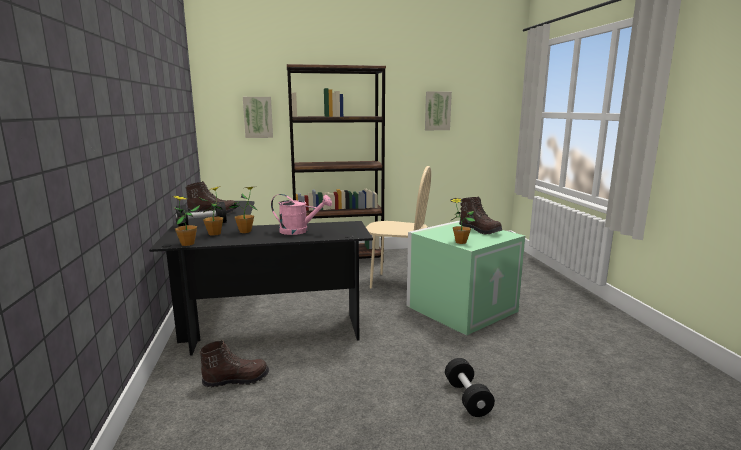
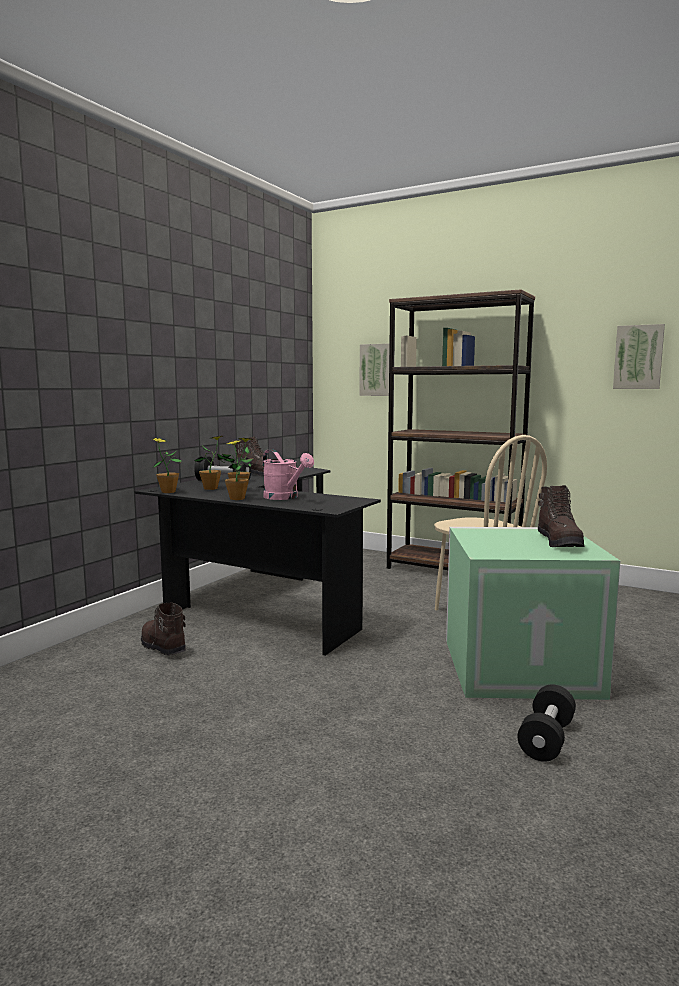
camera: 40 degrees right, 5 degrees down
(236, 380) = (162, 647): brown boot -> brown boot turned 150 degrees counterclockwise
(460, 242) = (485, 548): potted plant -> potted plant (237, 498)
(467, 398) = (336, 757): black dumbbell -> black dumbbell (546, 739)

